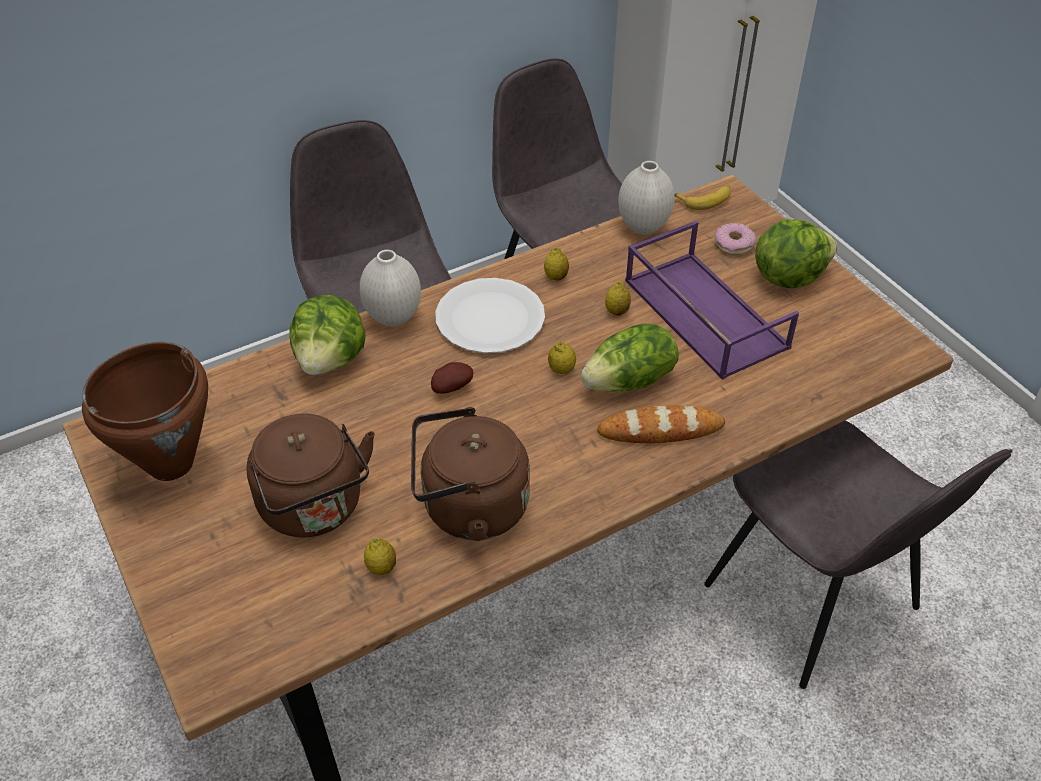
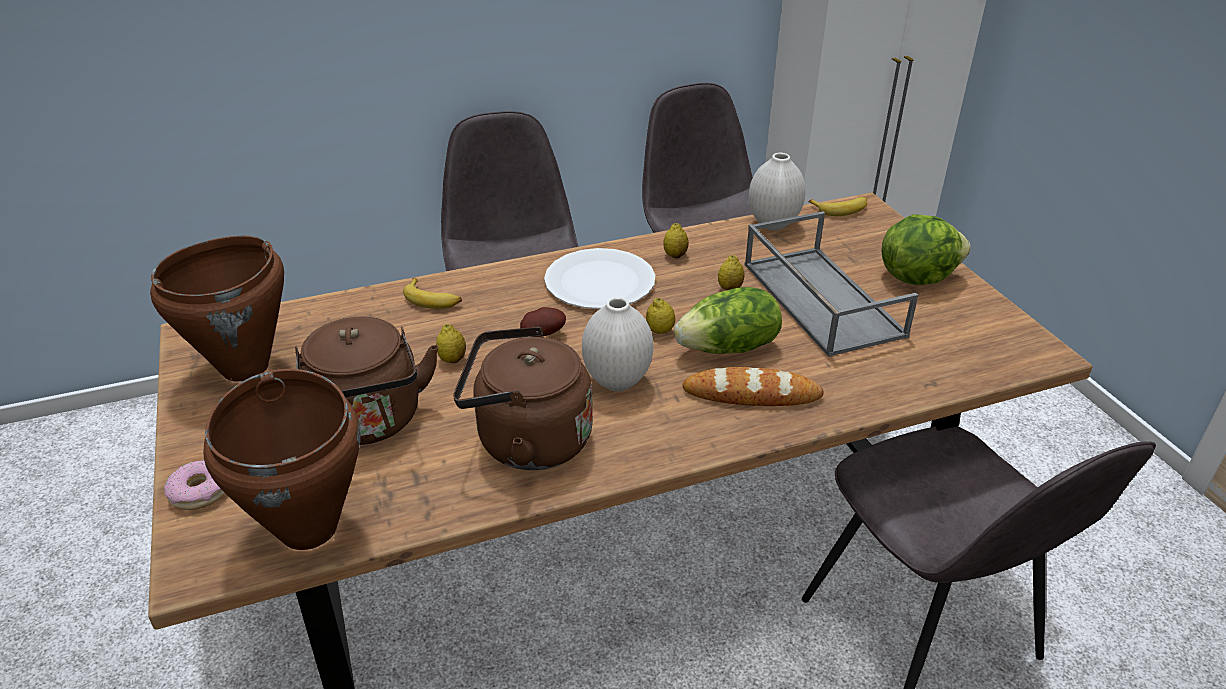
camera: 10 degrees right, 10 degrees down
(298, 625) = (310, 527): none -> brown cooking pot
(331, 360) = (433, 299): lettuce -> banana
(381, 567) = (417, 484): lemon -> lemon (452, 359)
(392, 318) = (504, 272): white vase -> white vase (616, 381)
(702, 313) = (819, 298): purple tray -> grey tray
(734, 244) = (863, 246): donut -> donut (200, 492)

